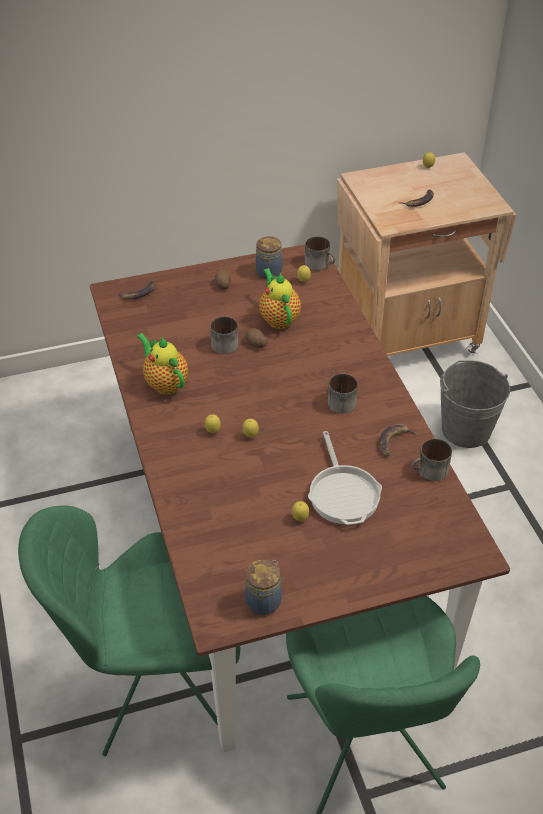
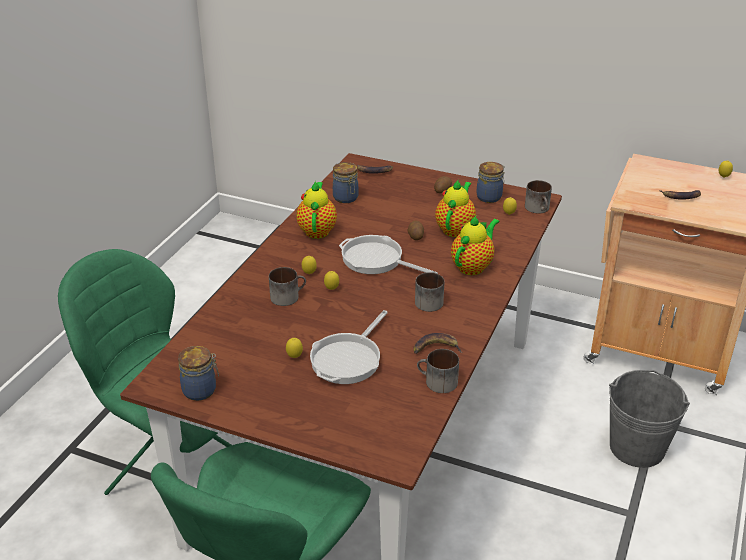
camera: 40 degrees right, 10 degrees down
(149, 335) = (346, 198): none -> jar
(225, 342) = (394, 225): mug -> mug (287, 296)
(252, 386) = (376, 260): none -> frying pan
(334, 348) = (473, 266): none -> teapot

